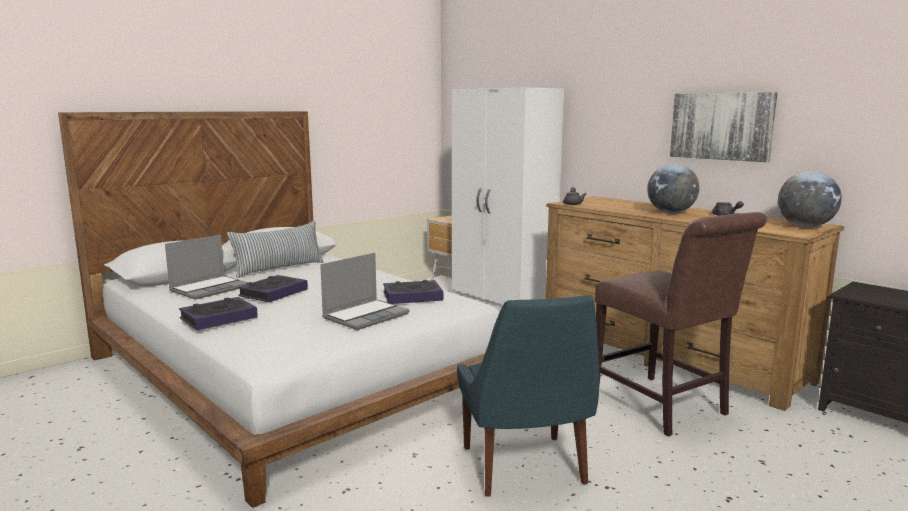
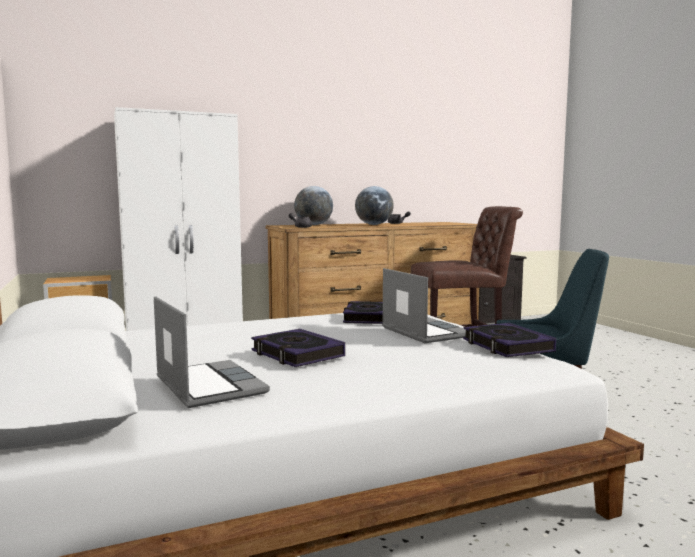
camera: 70 degrees left, 5 degrees down
(218, 318) = (397, 378): book -> book (507, 346)
(279, 268) = (141, 352): pillow -> none
(721, 126) = (370, 160): picture -> none
(805, 226) = (447, 222): globe -> globe (313, 225)

